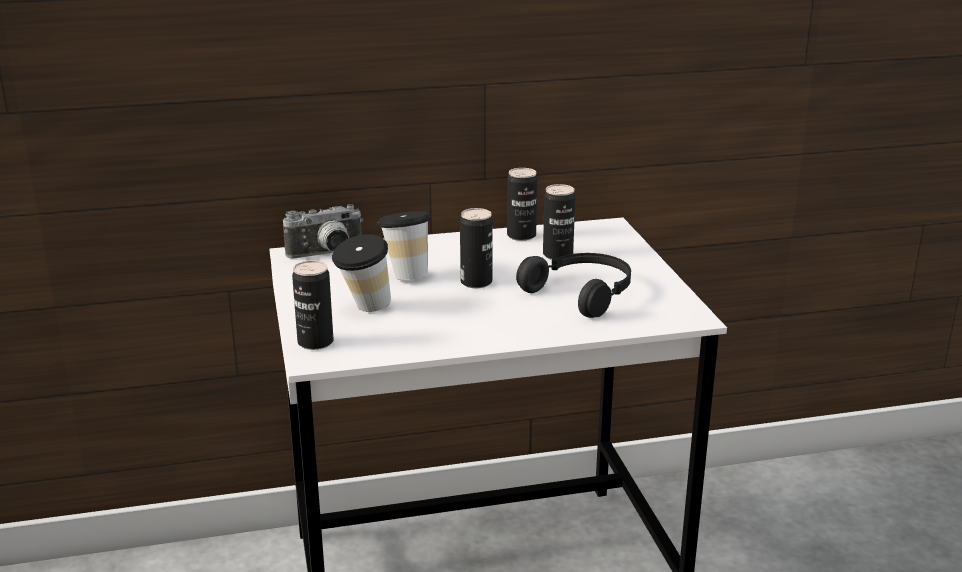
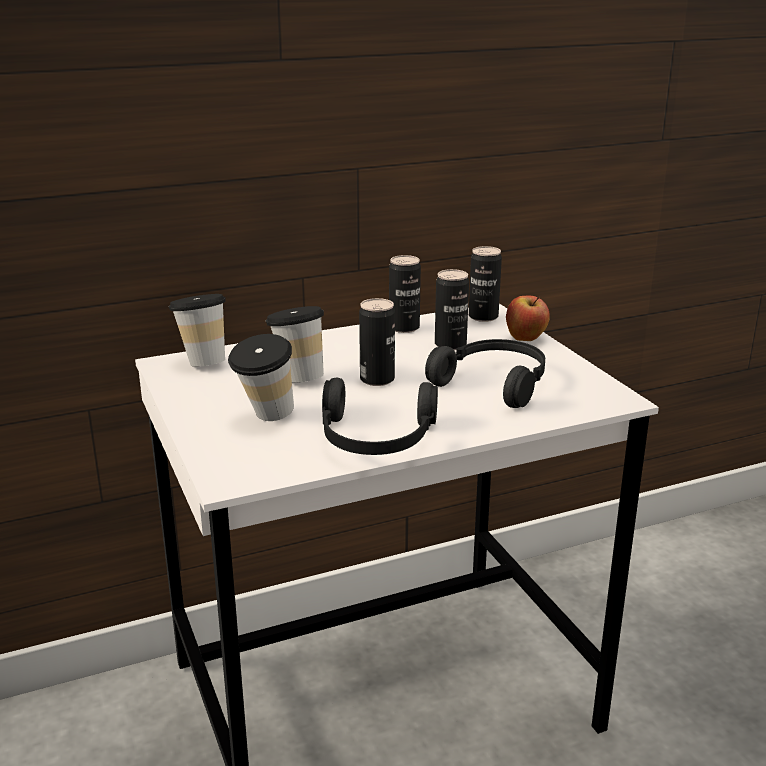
camera: 10 degrees left, 0 degrees up
(315, 342) = (222, 461): can -> can (483, 317)
(327, 255) = (203, 361): camera -> cup
(453, 335) = (375, 439): none -> black headphones
(632, 254) = (526, 339): none -> apple

